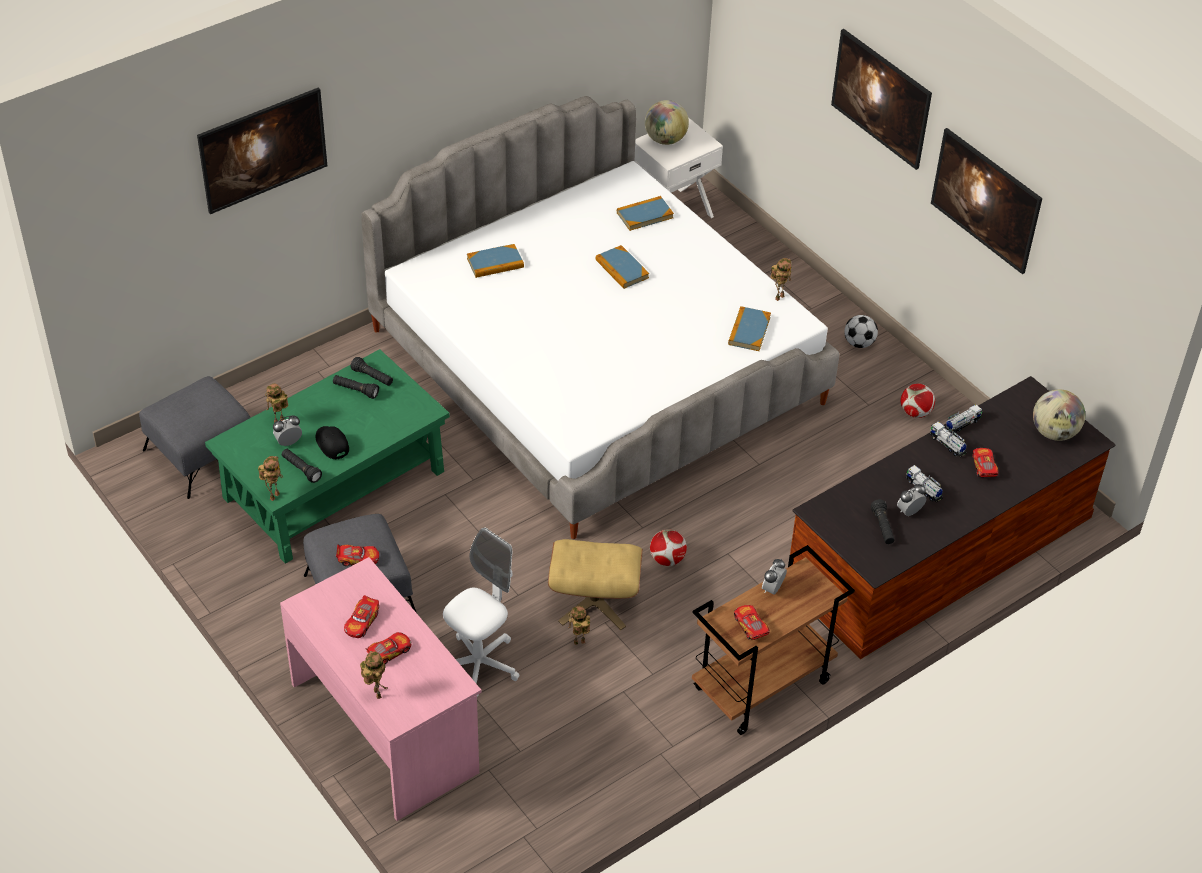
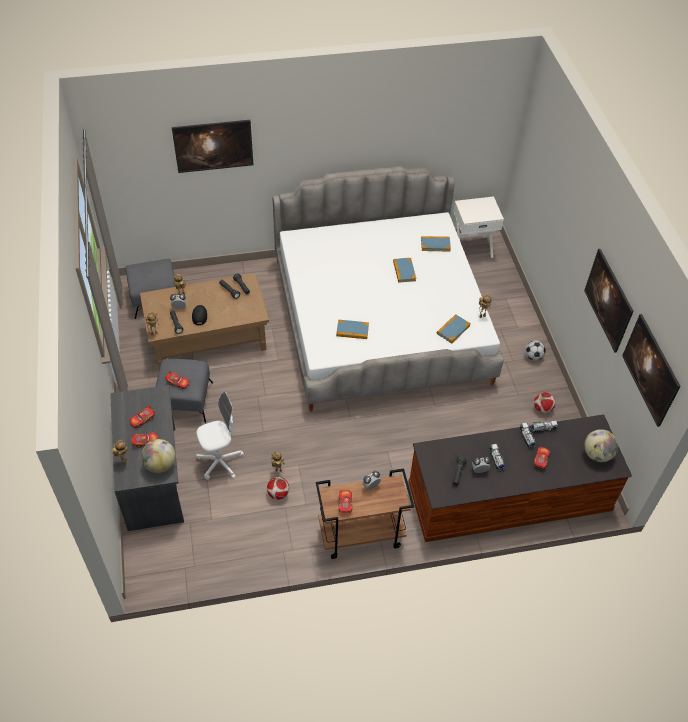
camera: 25 degrees right, 5 degrees up
(334, 485) = (207, 337): green coffee table -> brown coffee table
(386, 727) = (153, 477): pink desk -> grey desk
(495, 263) = (338, 246): book -> book (352, 330)
(594, 602) = (299, 451): beige ottoman -> none
(665, 140) = (473, 206): globe -> globe (160, 465)
(667, 559) = (352, 442): football -> football (278, 494)
(878, 117) = (573, 229): picture -> picture (646, 380)

